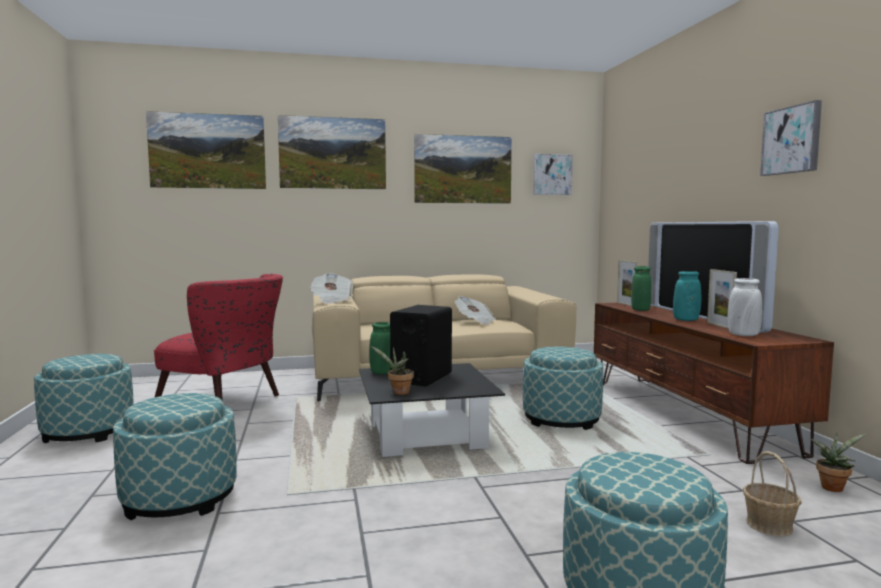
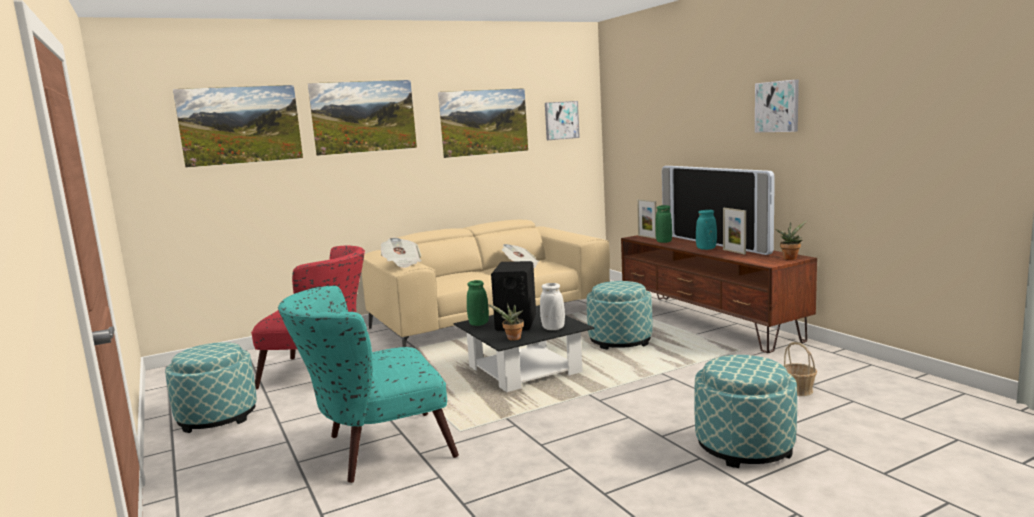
camera: 15 degrees left, 5 degrees up
(179, 498) = (375, 449): ottoman -> turquoise armchair
(743, 335) = (756, 259): white vase -> white vase (553, 328)
(833, 487) = (826, 359): potted plant -> potted plant (790, 258)

